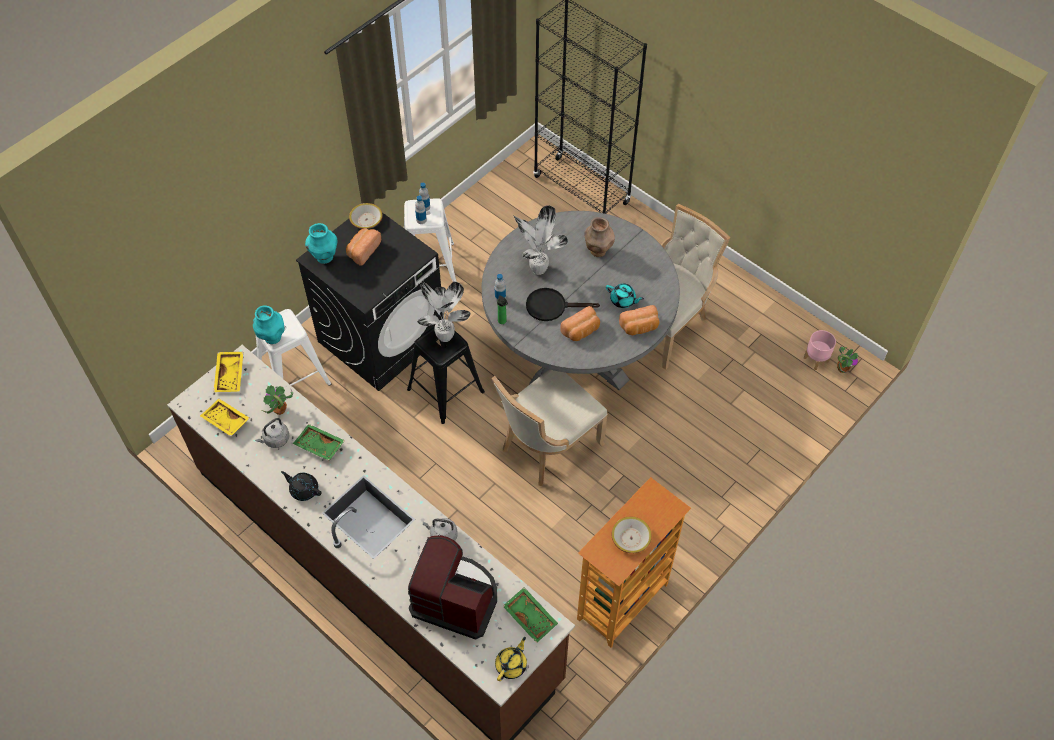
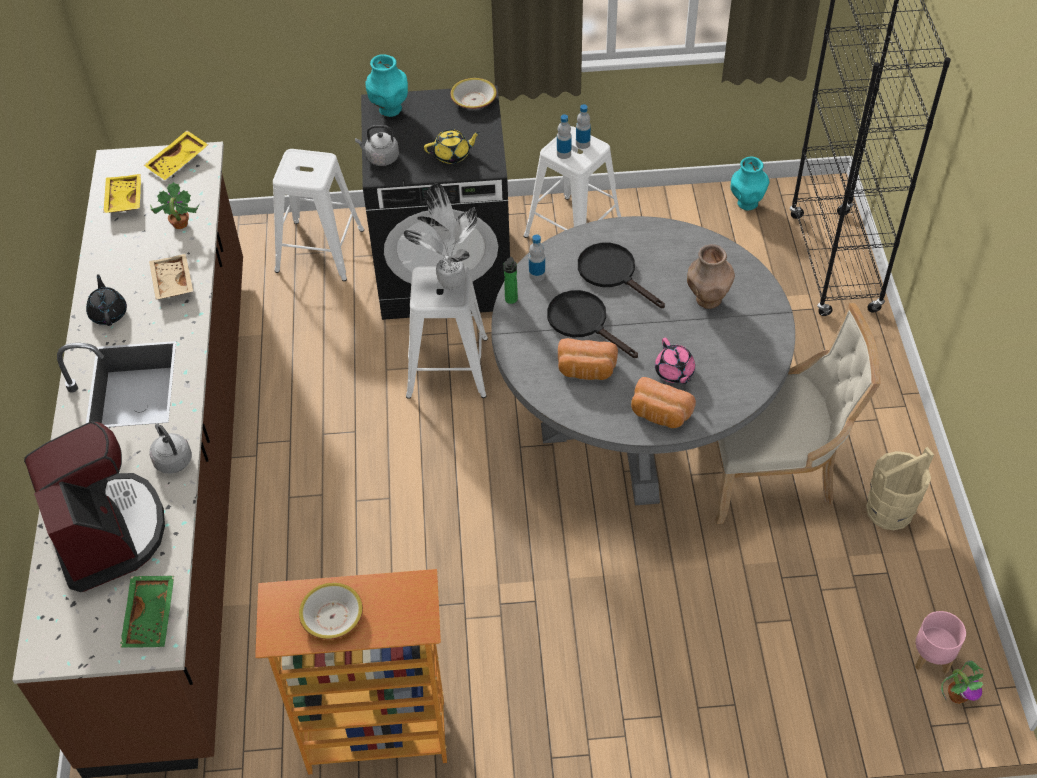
camera: 45 degrees right, 5 degrees down
(272, 338) = (287, 171): turquoise vase -> turquoise vase (746, 203)
(275, 440) = (142, 248): grey kettle -> grey kettle (380, 158)
(319, 446) = (171, 283): green tray -> beige tray
(363, 251) = (434, 127): bread -> none
(446, 390) = (448, 367): black stool -> white stool
(511, 665) = (73, 648): yellow teapot -> yellow teapot (452, 155)
(537, 269) = (613, 273): potted plant -> black frying pan
(547, 446) = (486, 503): beige chair -> none
(623, 300) = (674, 372): turquoise teapot -> pink teapot
(732, 303) = (889, 510): none -> beige bucket

